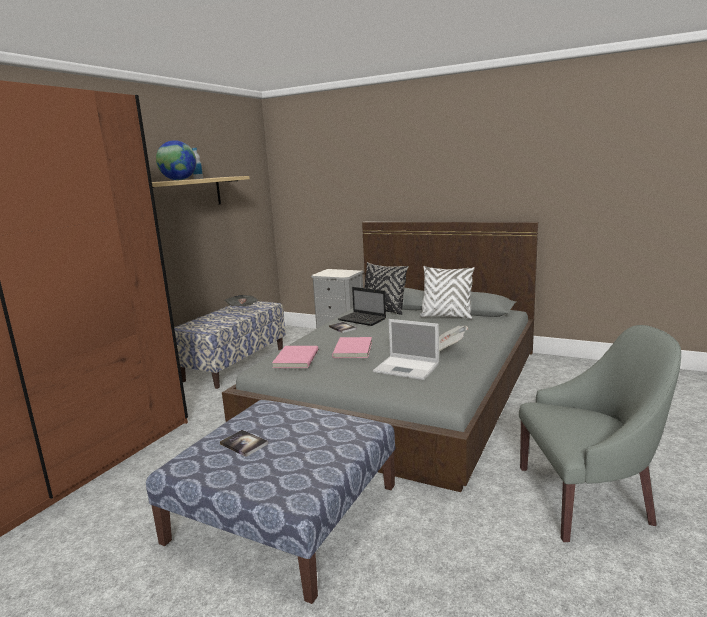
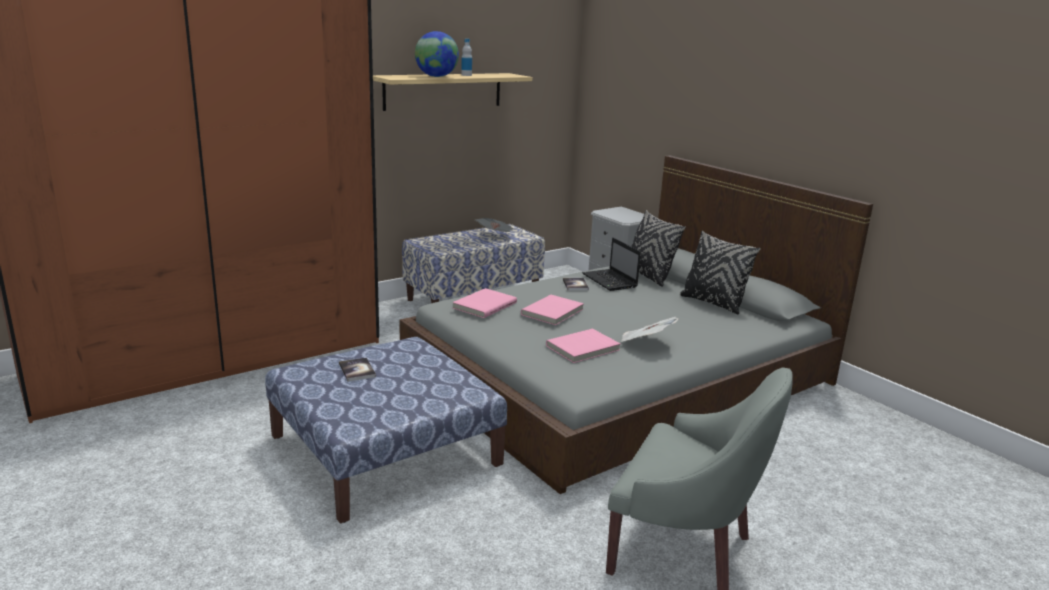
camera: 25 degrees right, 5 degrees up
(407, 368) = (583, 348): laptop -> pink book
(446, 316) = (713, 303): white pillow -> black pillow

